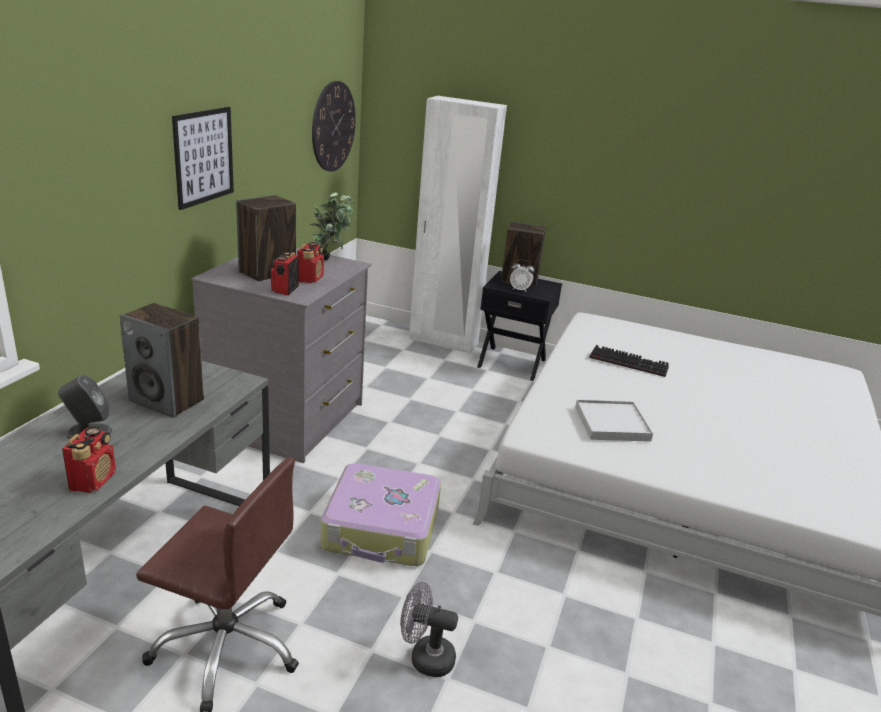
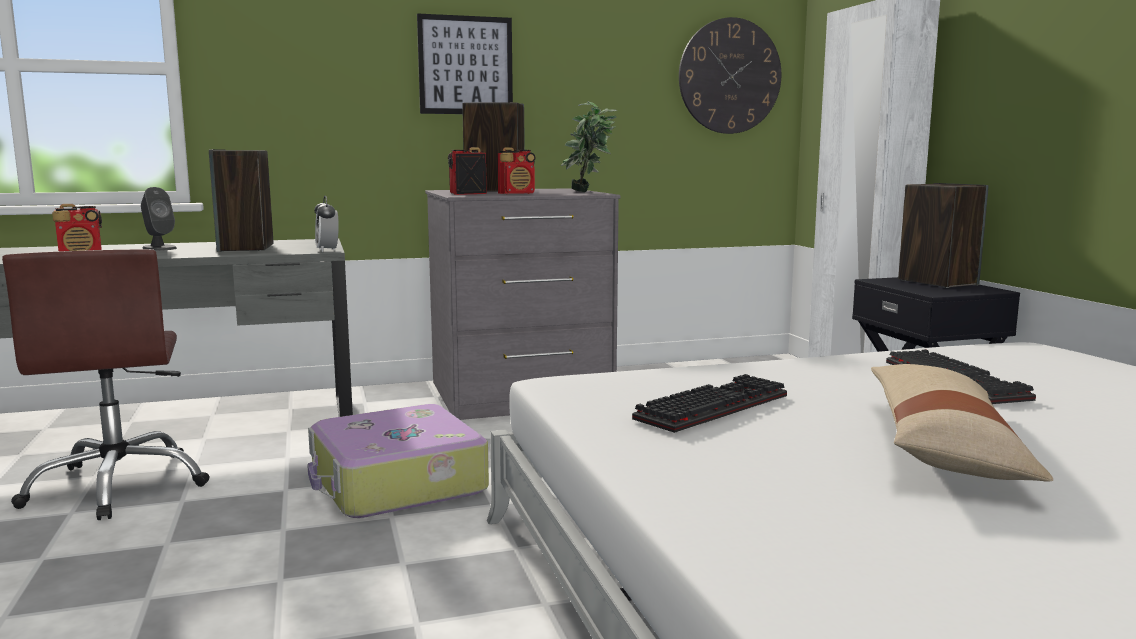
camera: 55 degrees right, 15 degrees down
(425, 657) = (177, 573): grey fan -> none
(520, 289) = (911, 286): alarm clock -> alarm clock (327, 250)
(611, 423) = (712, 406): white tray -> keyboard
(703, 413) = (943, 446): none -> beige pillow

